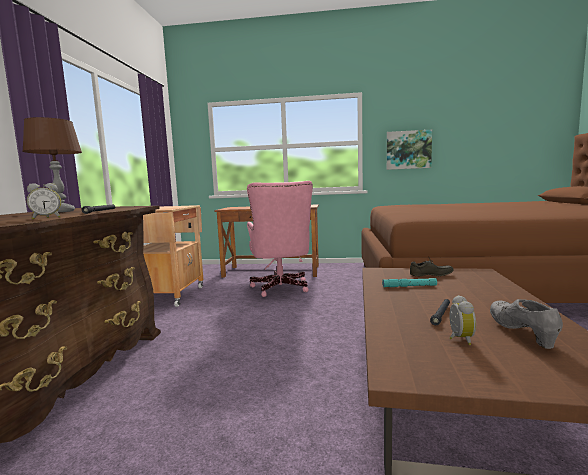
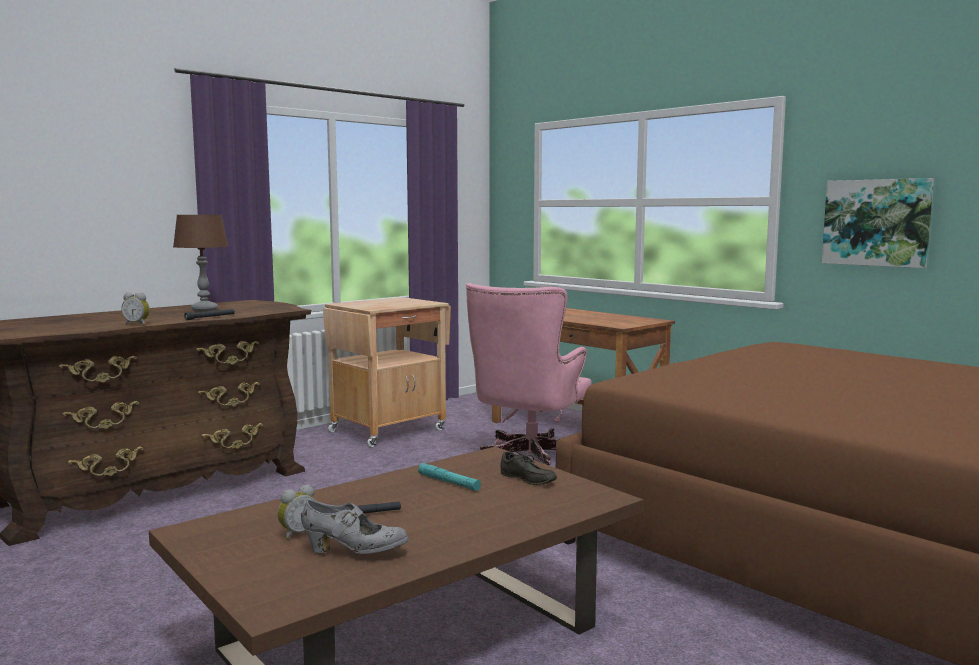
camera: 40 degrees right, 0 degrees up
(521, 333) = (355, 552): grey shoe -> grey shoe turned 60 degrees clockwise

